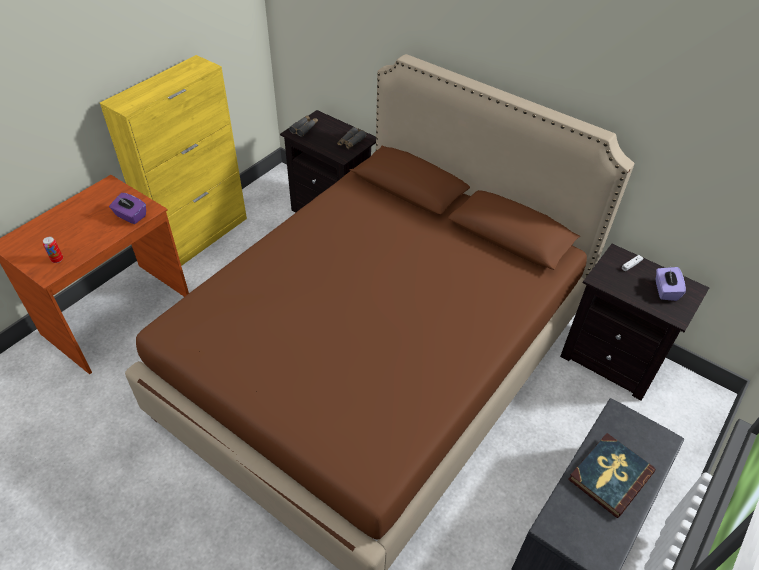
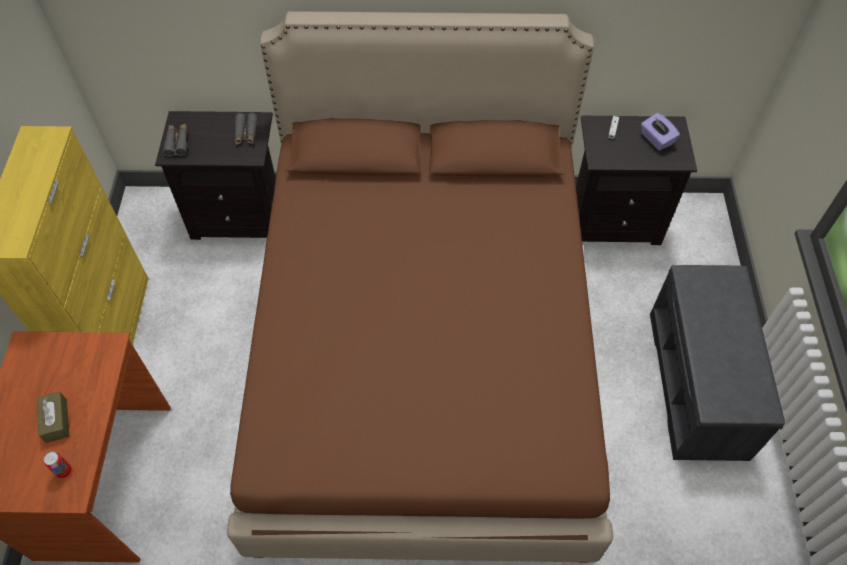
camera: 35 degrees left, 10 degrees up
(82, 231) = (56, 420): none -> brown tissue box
(130, 216) = (96, 367): purple tissue box -> none
(610, 475) = (721, 334): book -> none

